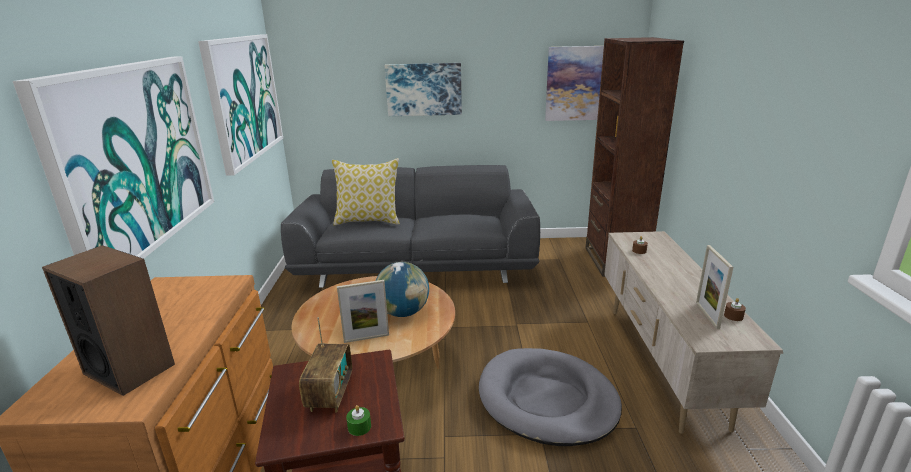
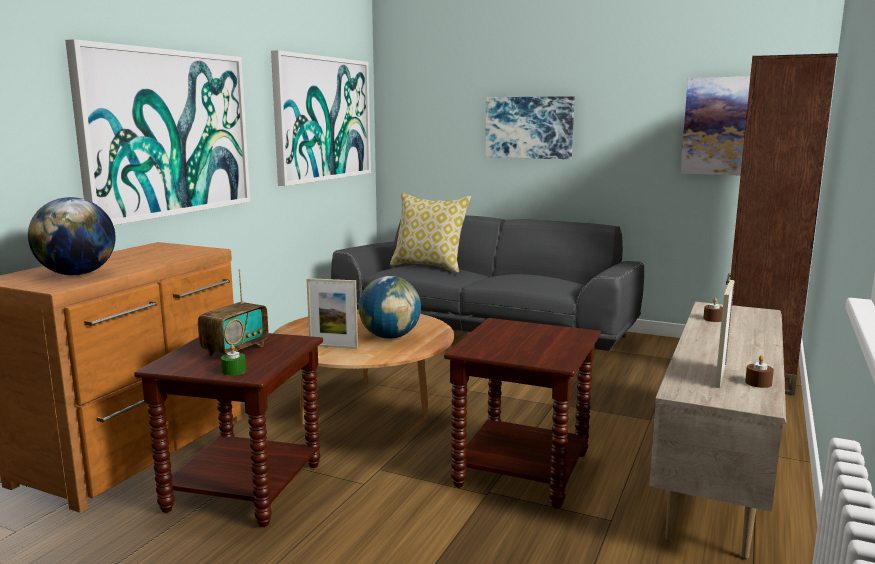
camera: 25 degrees right, 10 degrees down
(130, 368) = (77, 274): speaker -> globe
(547, 400) = (523, 471): grey dog bed -> brown side table

